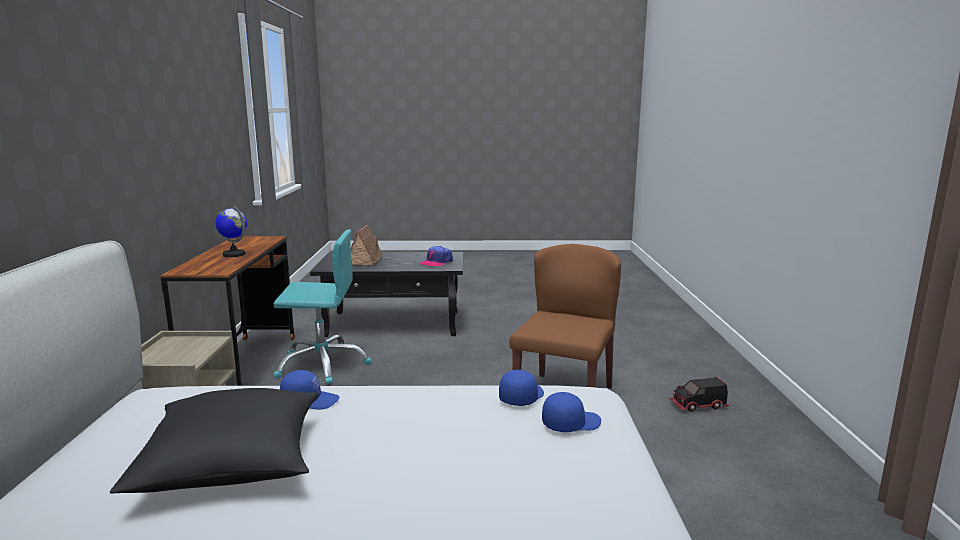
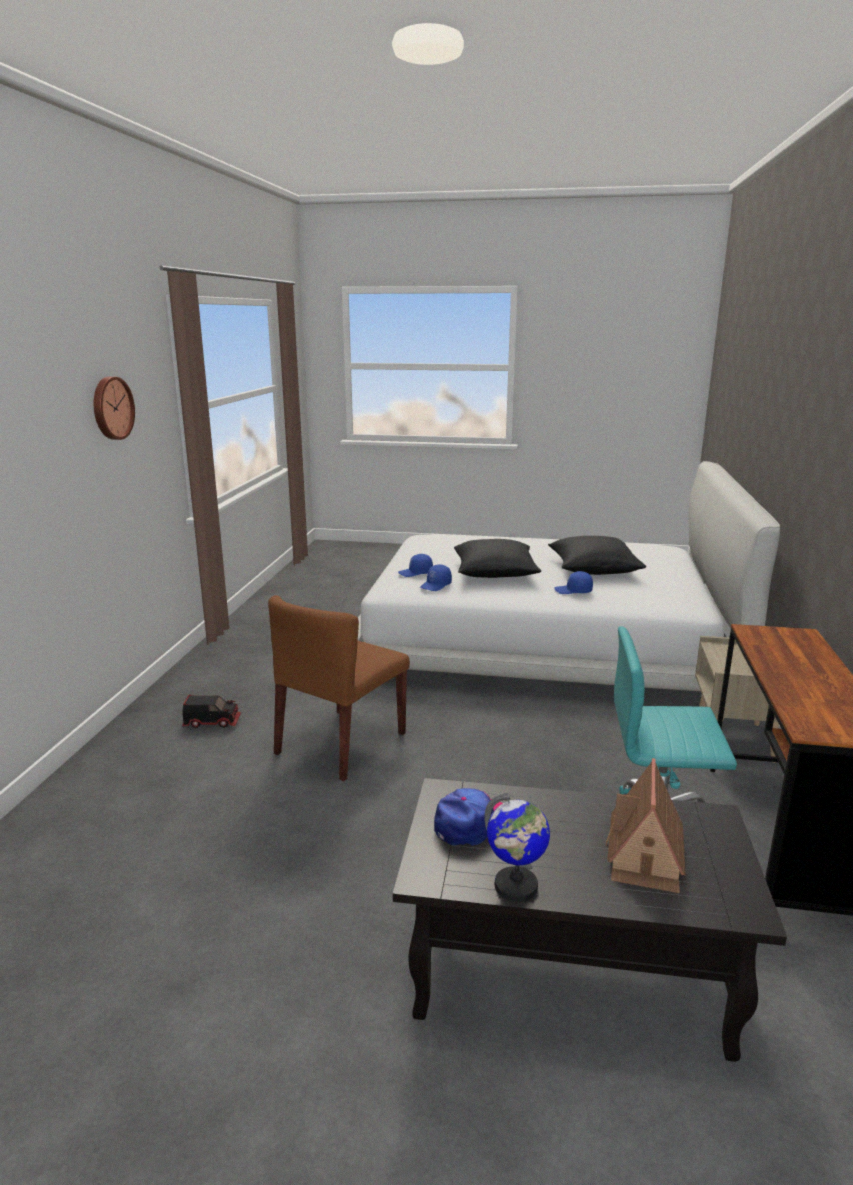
camera: 170 degrees left, 5 degrees up
(234, 254) = (793, 669): globe -> globe (516, 887)
(431, 433) = (495, 573): none -> black pillow
(880, 110) = (111, 408): none -> wall clock

